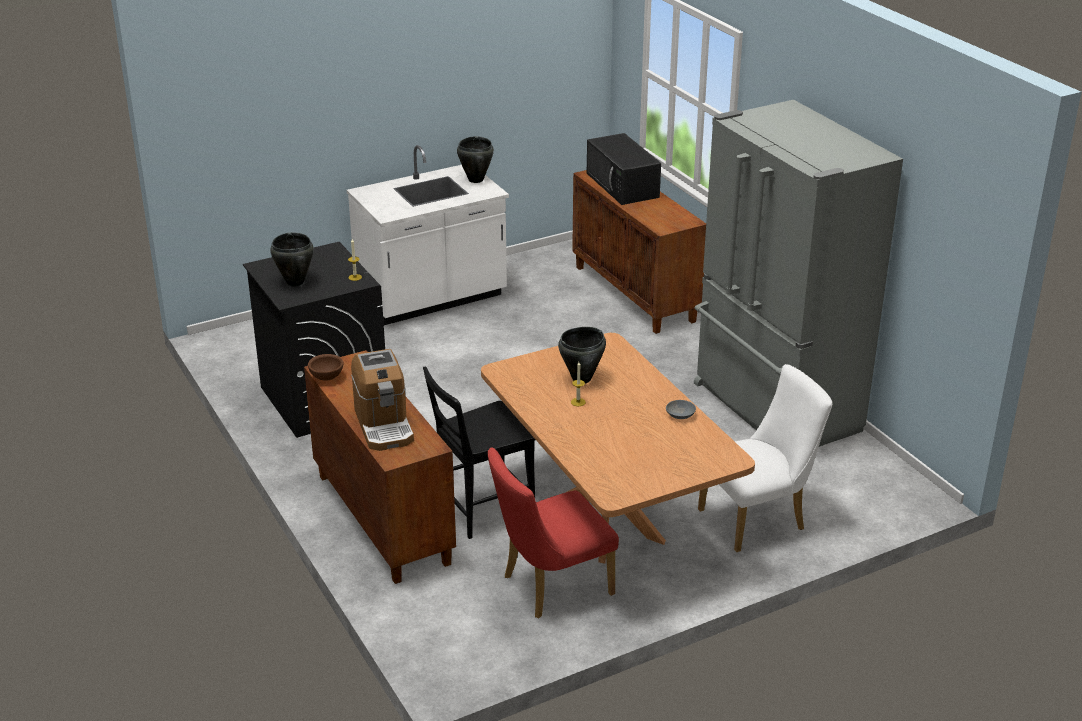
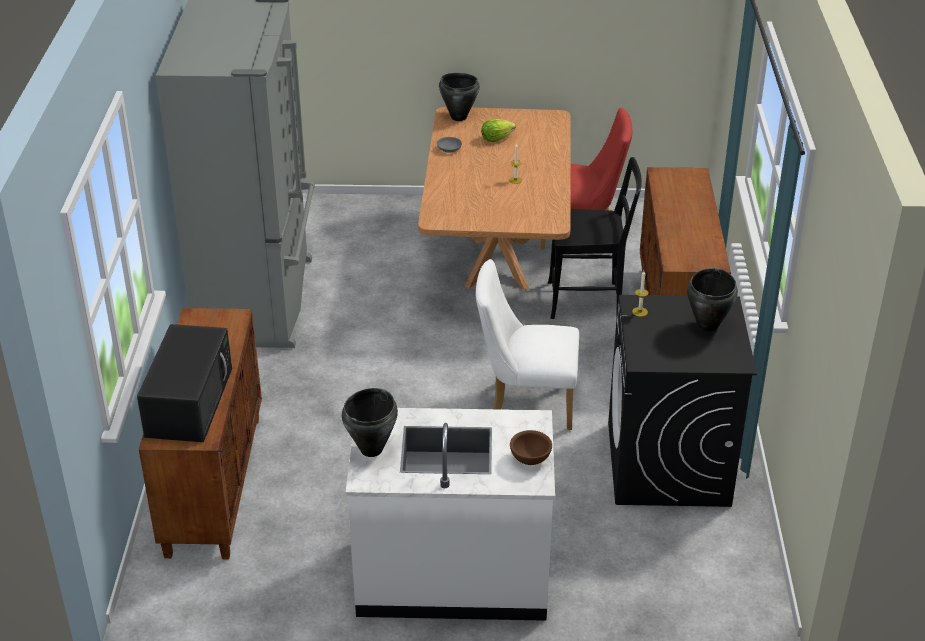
camera: 150 degrees left, 5 degrees up
(327, 377) = (714, 254): brown bowl -> brown bowl (529, 459)
(384, 425) = (688, 199): coffee machine -> none
(582, 379) = (493, 196): black cooking pot -> black cooking pot (458, 117)
(647, 443) = (496, 139): none -> lettuce
(758, 519) = (386, 227): white chair -> white chair (525, 403)

